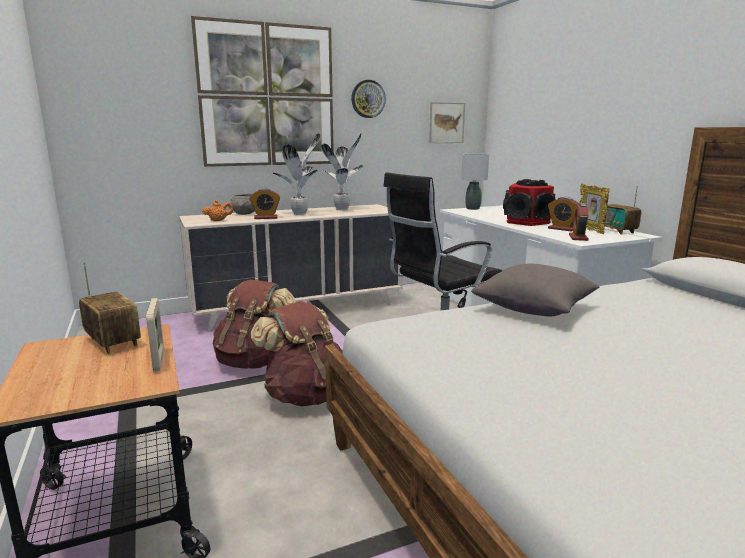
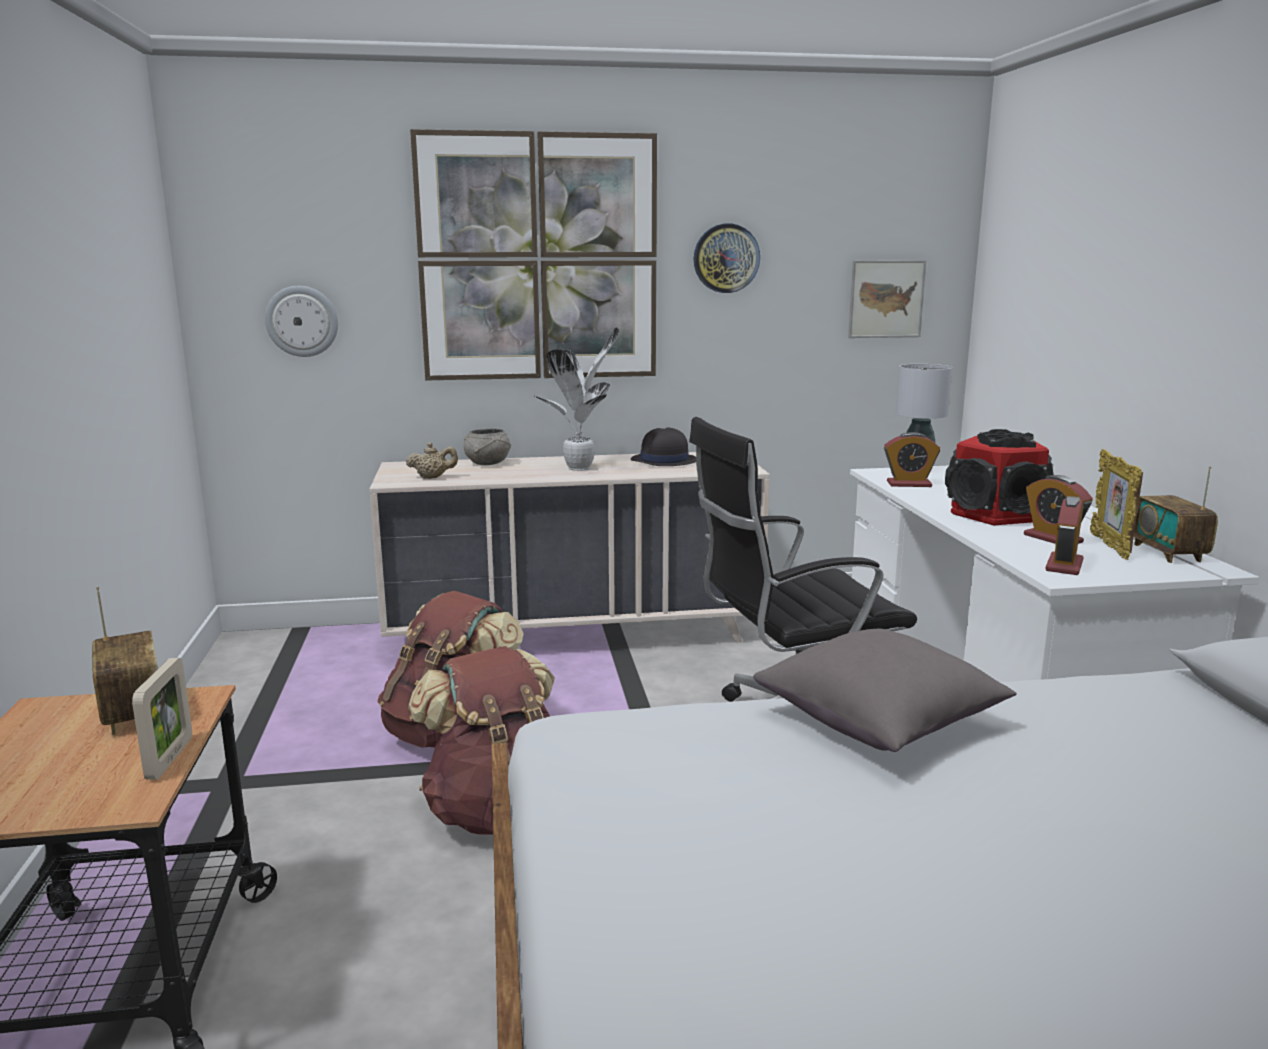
camera: 15 degrees right, 0 degrees up
(126, 130) = (302, 321): none -> wall clock
(218, 220) = (432, 477): orange teapot -> beige teapot
(266, 218) = (514, 475): alarm clock -> alarm clock (909, 484)
(343, 209) = (664, 461): potted plant -> black hat

